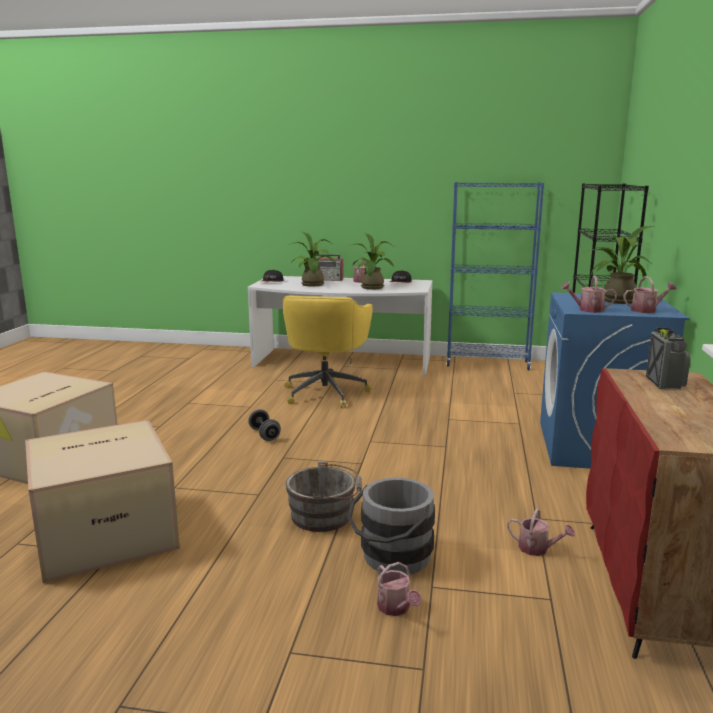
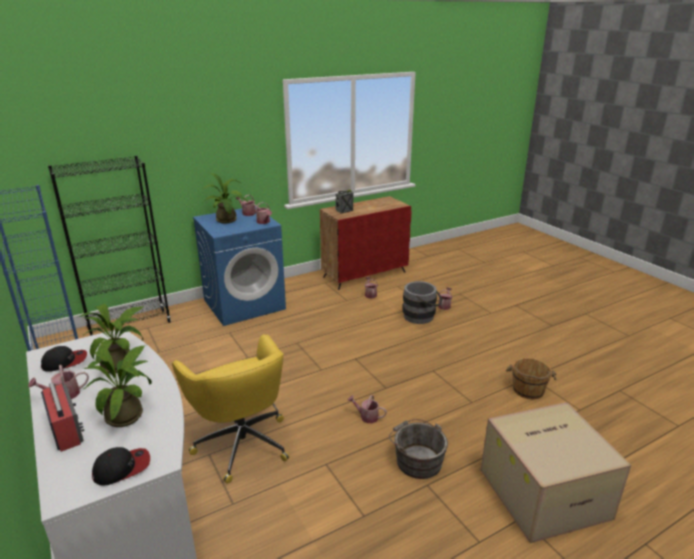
camera: 130 degrees left, 10 degrees up
(107, 532) = (528, 390): cardboard box -> brown bucket
(264, 435) = (366, 416): grey dumbbell -> watering can
(325, 516) = (419, 342): grey bucket -> grey bucket (416, 460)
(326, 392) = (242, 442): yellow office chair -> yellow office chair turned 90 degrees clockwise

